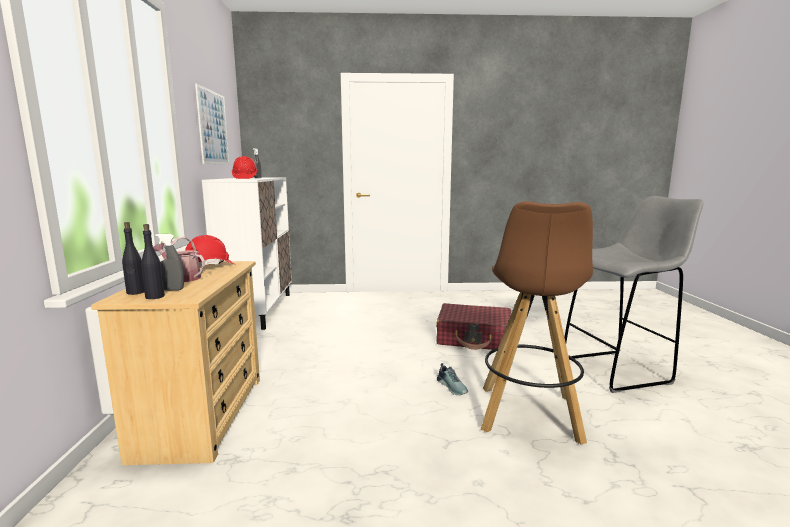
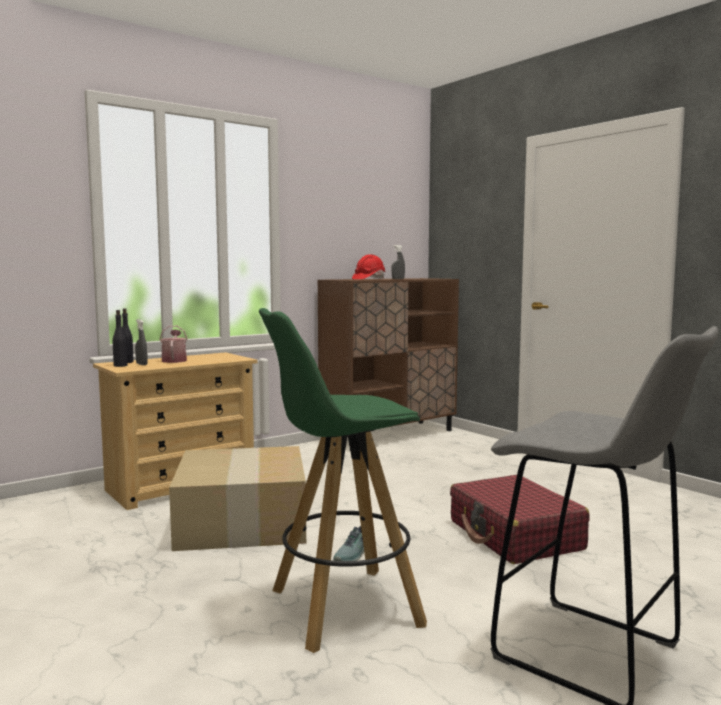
camera: 55 degrees right, 5 degrees down
(210, 267) = (215, 358): red hard hat -> none
(213, 128) = (356, 225): picture -> none
(259, 310) = (389, 435): white cabinet -> brown cabinet
(342, 409) = (244, 522): none -> cardboard box
(529, 415) = (342, 608): brown stool -> green stool

